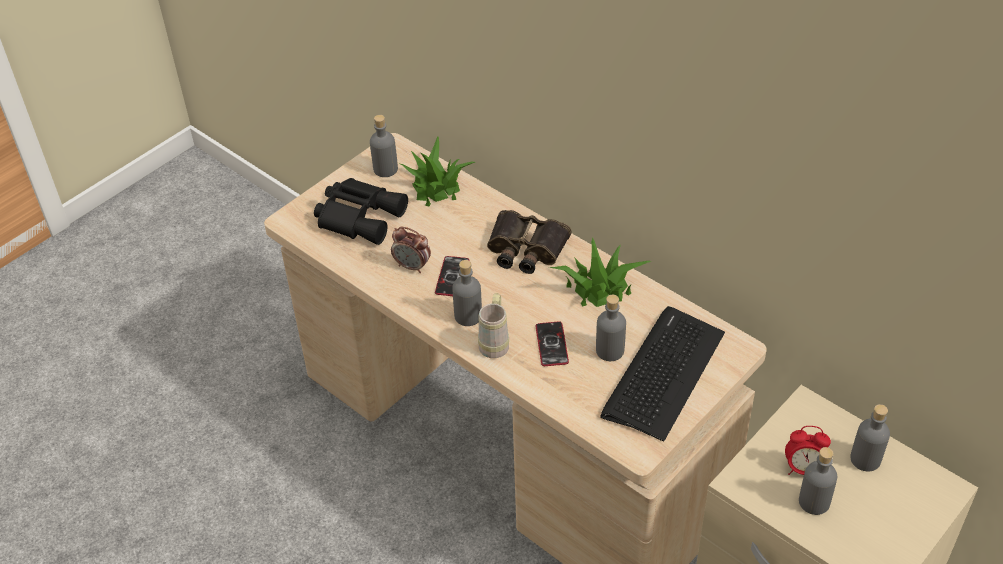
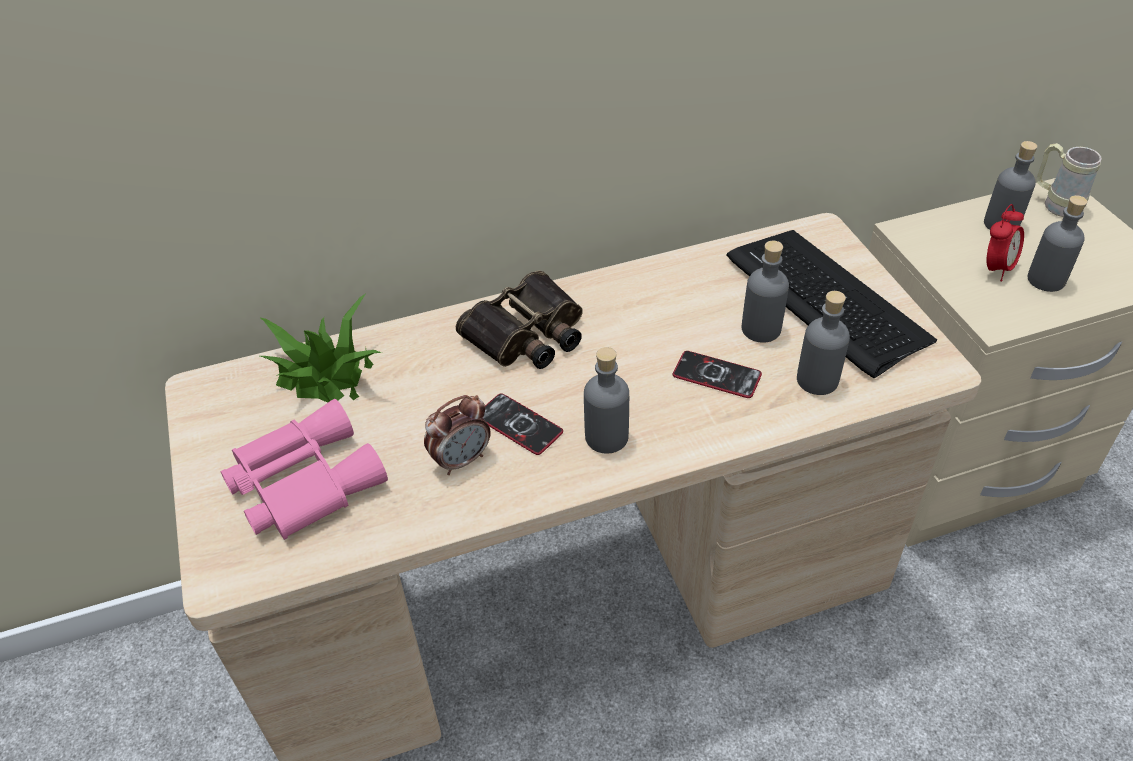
camera: 60 degrees left, 0 degrees up
(360, 216) = (302, 481): black binoculars -> pink binoculars
(385, 169) = (235, 414): grey bottle -> grey bottle (817, 380)
(495, 342) = (676, 428): beige mug -> beige mug (1055, 204)
(598, 286) = (646, 297): potted plant -> none

